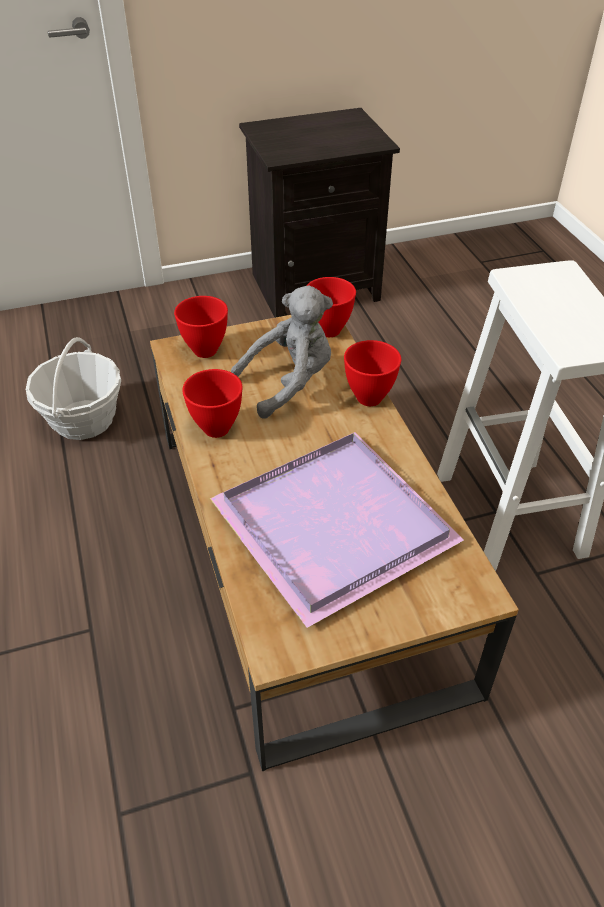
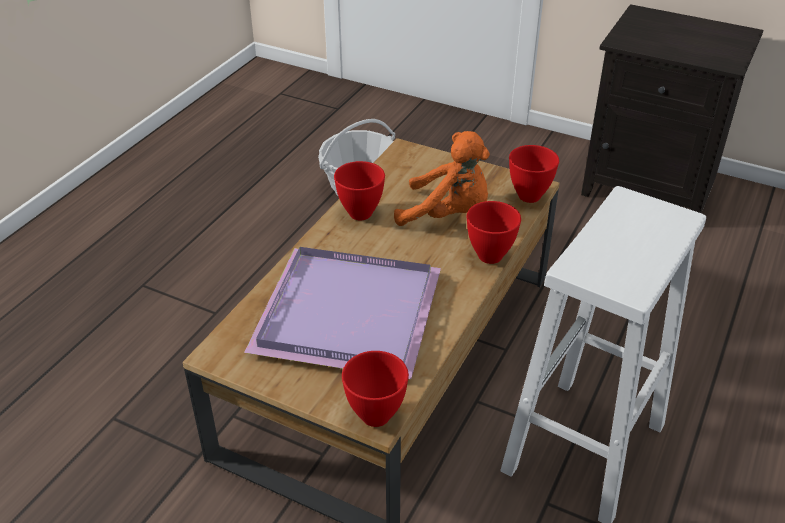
camera: 45 degrees right, 5 degrees down
(206, 350) = (423, 163): red bowl -> red bowl (377, 416)
(289, 383) = (448, 214): grey plush toy -> orange plush toy

